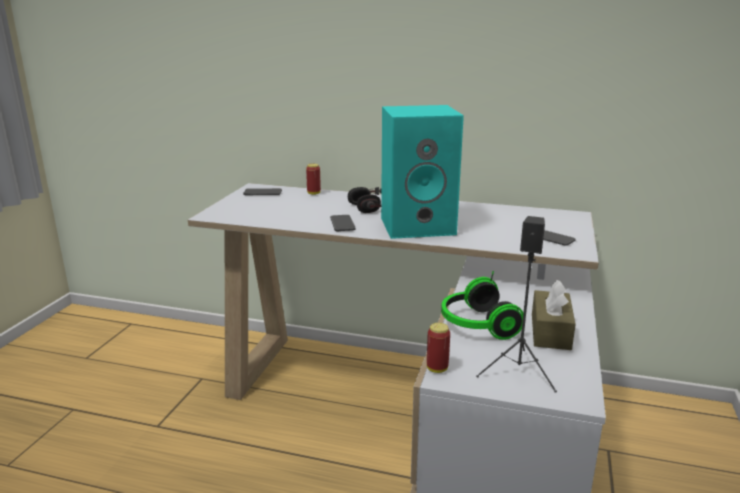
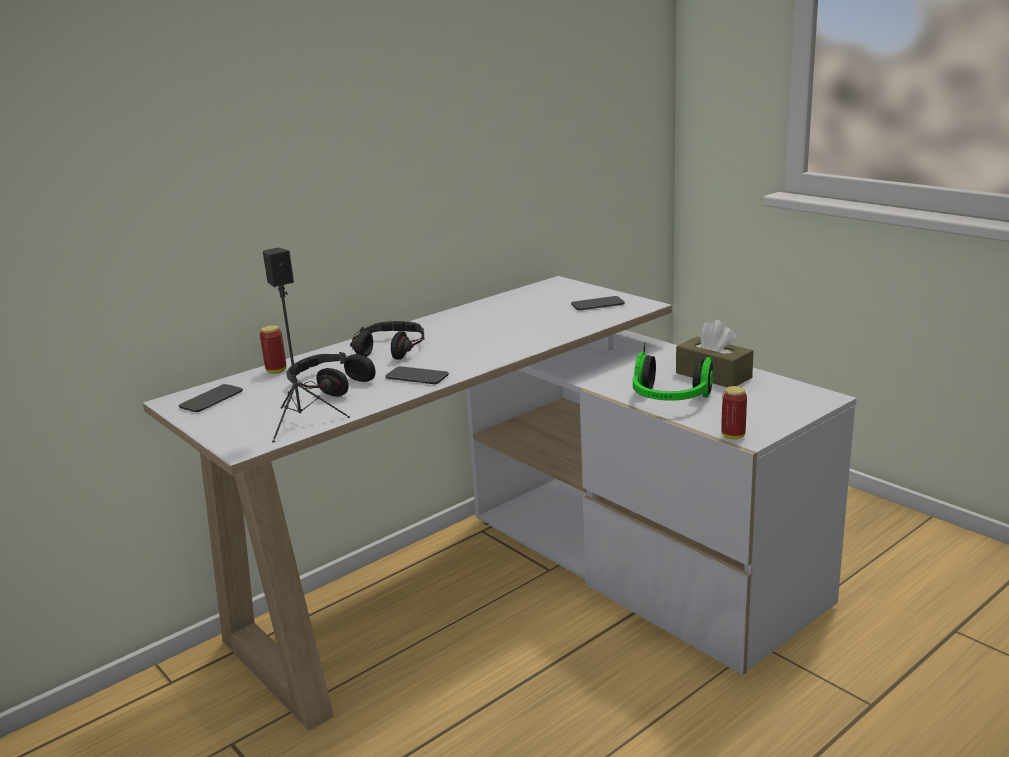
camera: 55 degrees left, 0 degrees up
(308, 208) = (330, 384): none -> headphones
(419, 225) = (484, 344): turquoise speaker -> none
(519, 372) = (768, 406): black speaker -> black speaker (302, 421)

